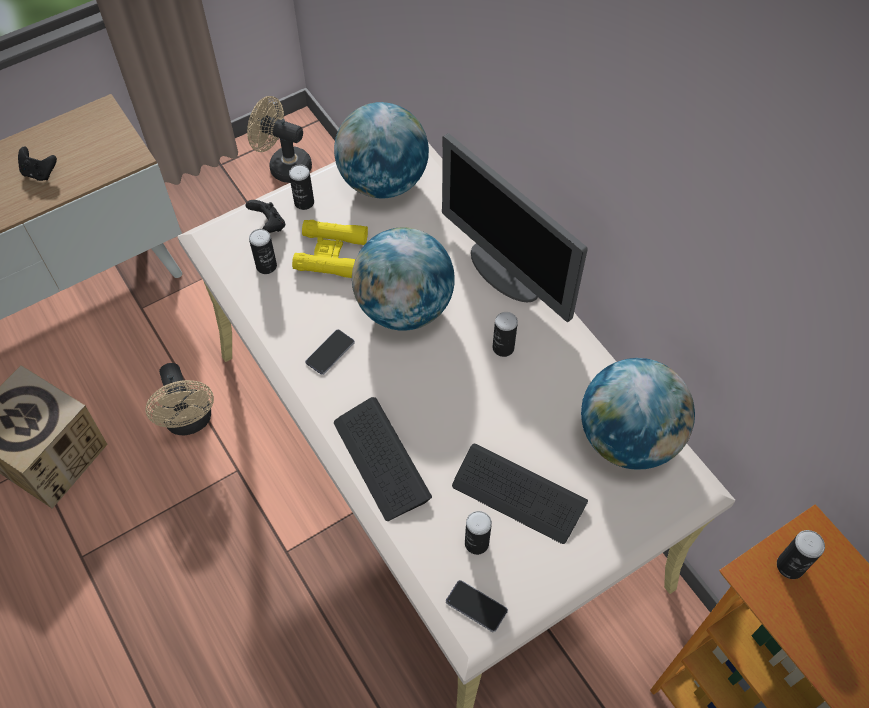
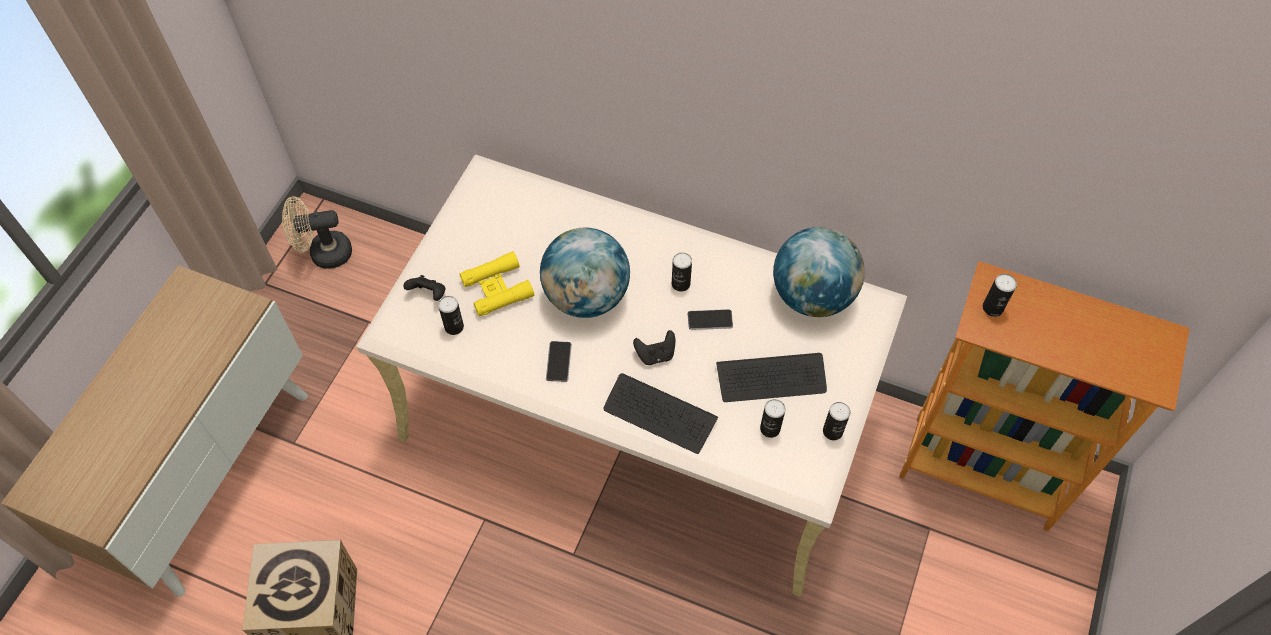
camera: 35 degrees left, 0 degrees up
(40, 173) = (173, 366): black game controller -> black game controller (655, 355)
(190, 422) = (414, 507): beige fan -> none
(304, 202) = (442, 261): can -> can (832, 431)
(383, 181) = (491, 211): globe -> none
(476, 606) = (803, 469): phone -> phone (710, 320)
(505, 273) = (639, 229): monitor -> none

